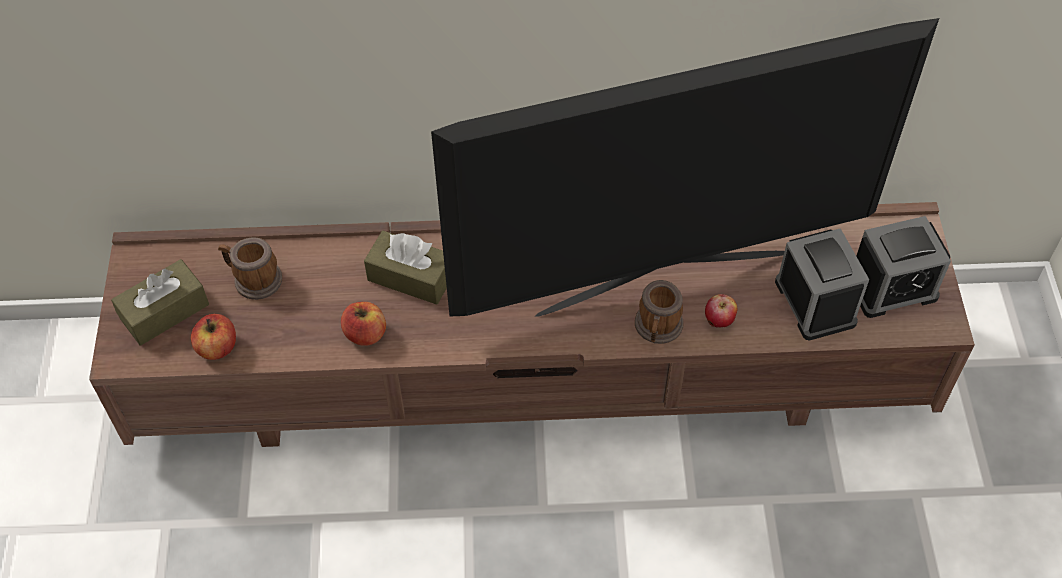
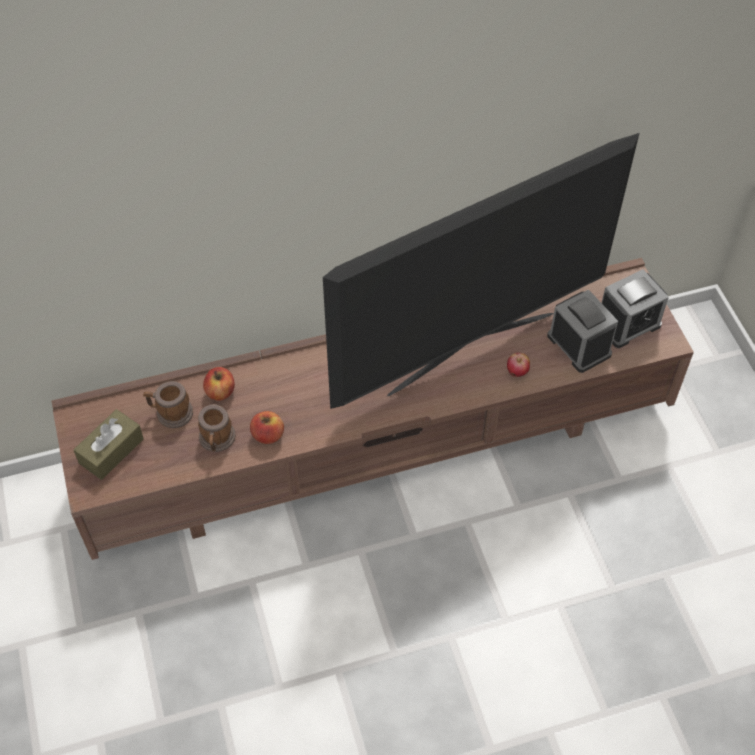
camera: 15 degrees left, 0 degrees up
(217, 347) = (161, 468): apple -> apple (220, 392)
(411, 277) = (287, 387): brown tissue box -> none
(657, 329) = (476, 387): mug -> mug (217, 440)

